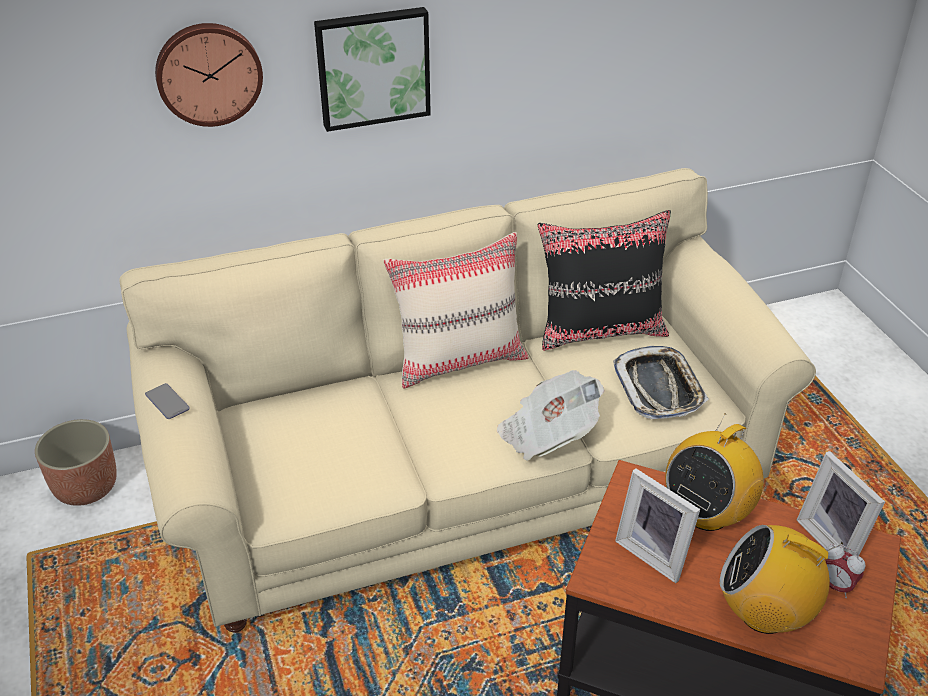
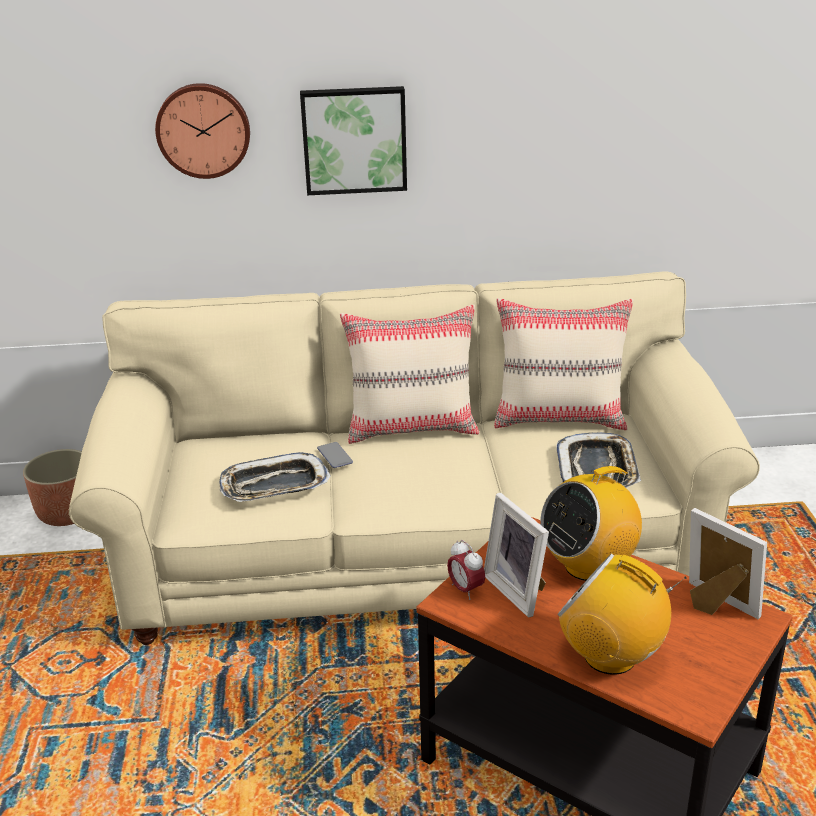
camera: 15 degrees right, 10 degrees down
(167, 402) = (115, 411): phone -> phone (335, 456)
(350, 455) = (274, 486): none -> tray
(547, 434) = (470, 494): newspaper -> none
(600, 330) = (559, 418): black pillow -> beige pillow
(834, 539) = (715, 606): picture frame -> picture frame turned 150 degrees clockwise
(835, 586) = (698, 645): alarm clock -> alarm clock (465, 590)

